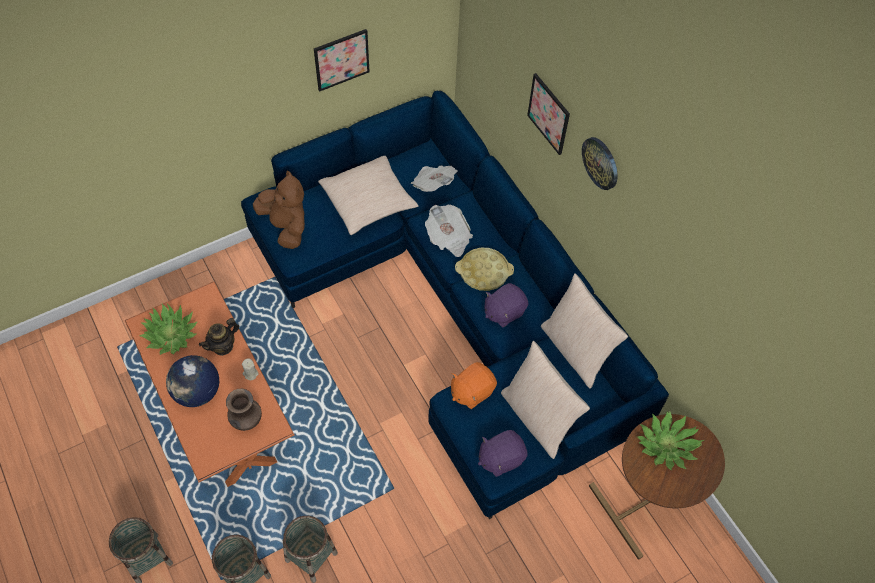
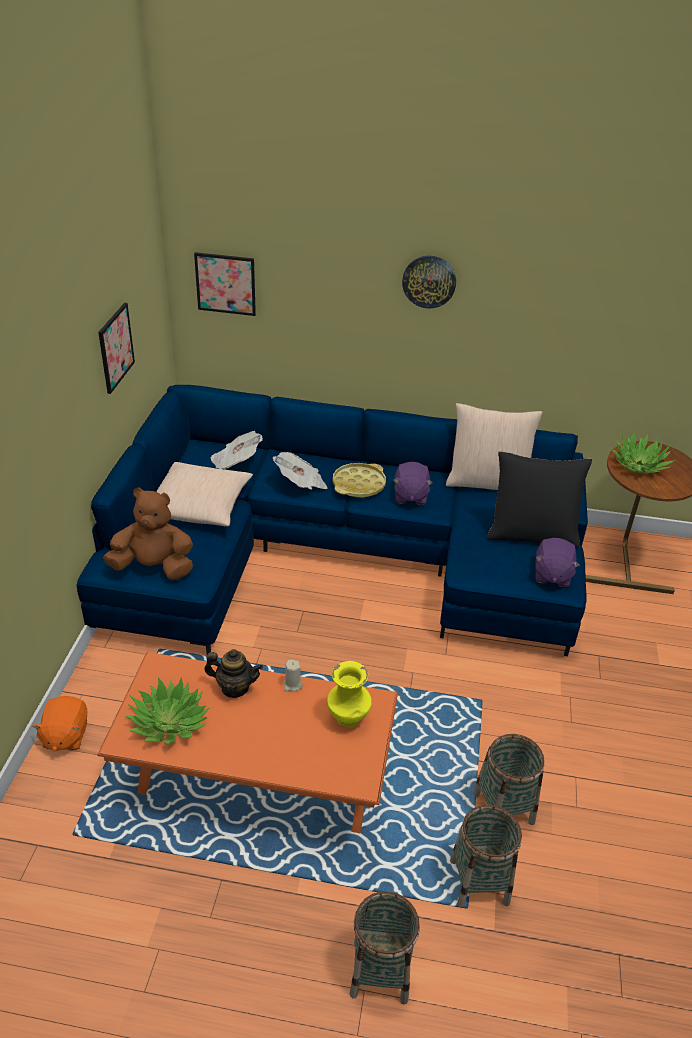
camera: 50 degrees left, 20 degrees down
(197, 392) = (267, 740): globe -> none
(223, 346) = (235, 687): teapot -> teapot turned 75 degrees counterclockwise
(247, 423) = (348, 719): brown vase -> yellow vase
(472, 391) = (468, 555): orange plush toy -> orange plush toy (65, 735)
(538, 417) = (532, 534): beige pillow -> black pillow
(549, 114) = (340, 288): picture -> picture (225, 284)

